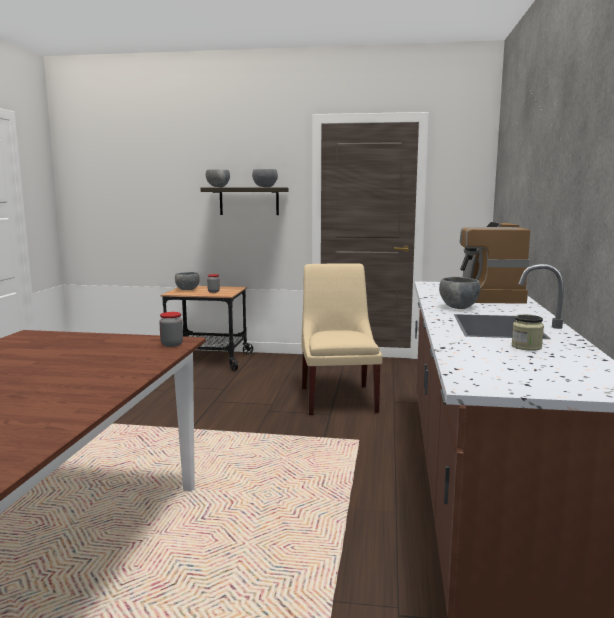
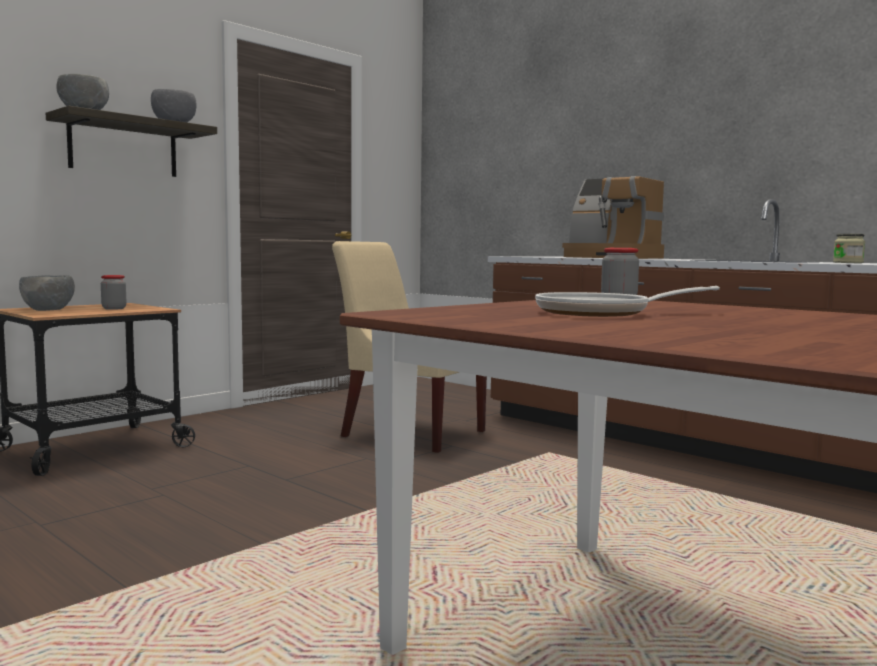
camera: 55 degrees left, 5 degrees down
(61, 353) = (602, 313): none -> frying pan
(458, 307) = (659, 259): grey bowl -> none

